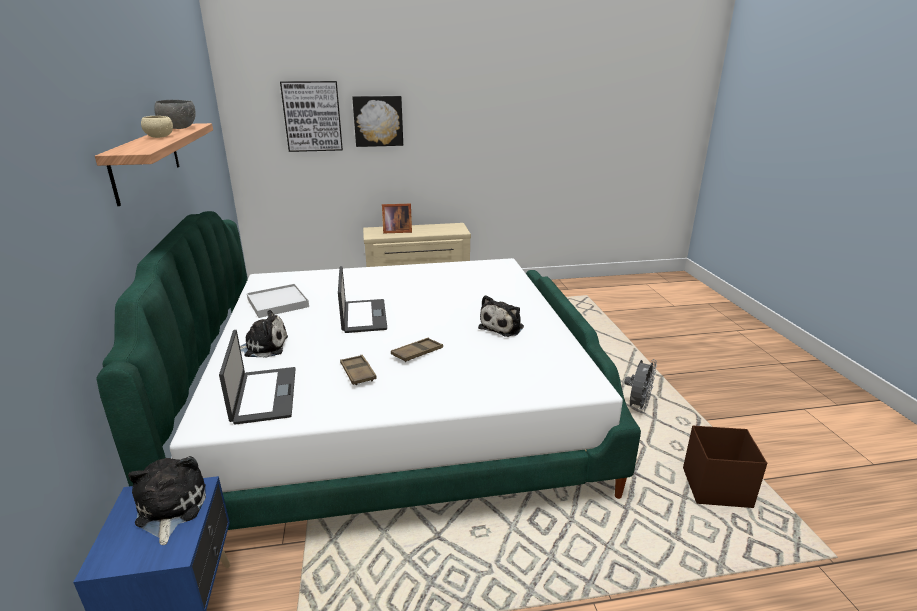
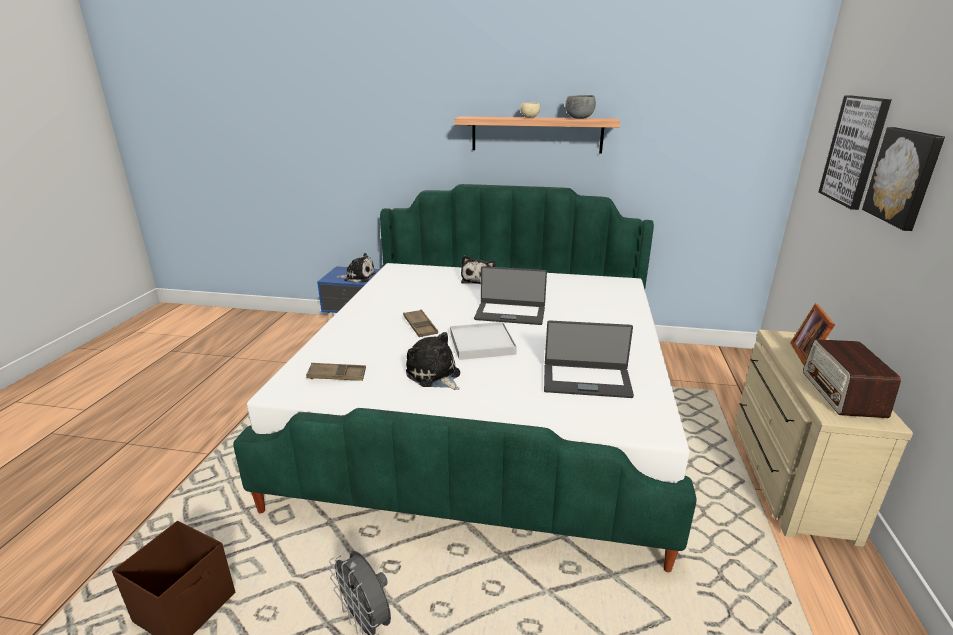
camera: 110 degrees right, 0 degrees up
(263, 395) = (411, 279): laptop -> laptop (586, 380)
(278, 303) = (559, 285): white tray -> white tray (482, 343)
(358, 373) = (411, 304): brown tray -> brown tray (337, 376)
(438, 229) = (842, 394): none -> radio

